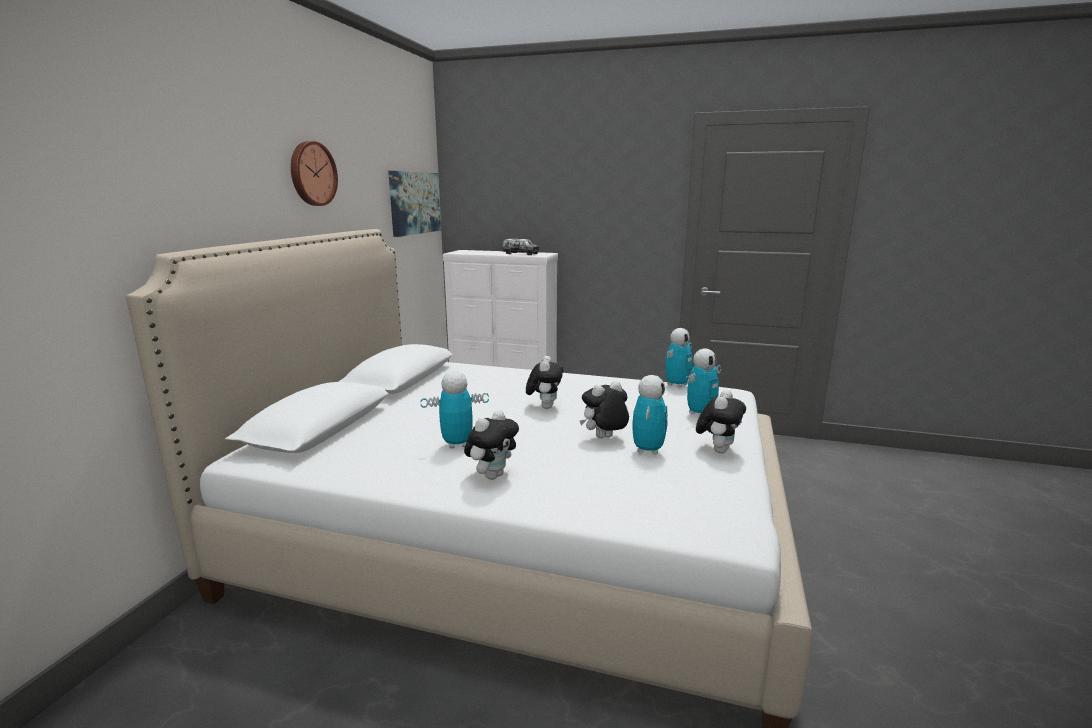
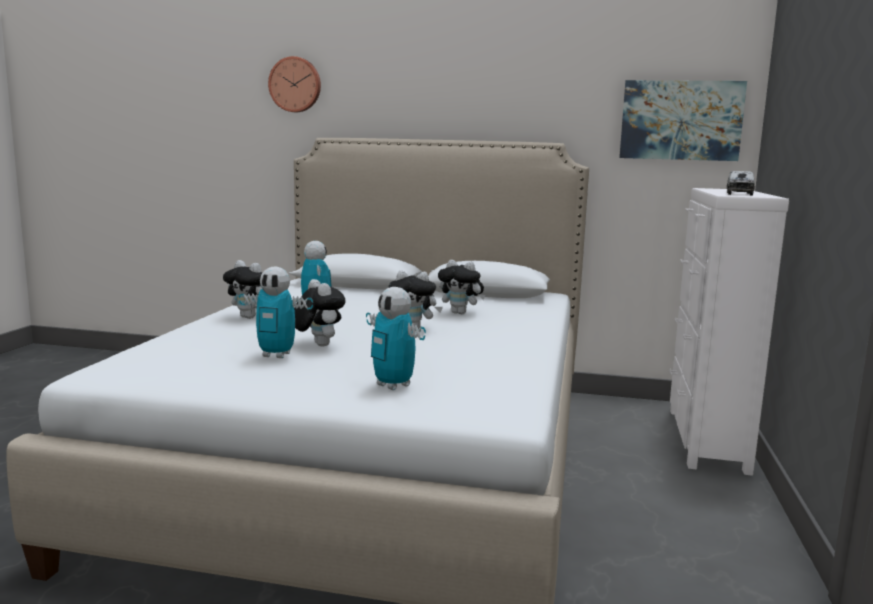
camera: 85 degrees right, 5 degrees down
(312, 174) = (490, 86): wall clock -> wall clock (295, 85)
(676, 385) = (525, 385): toy robot -> none
(718, 450) = (272, 384): plush toy -> plush toy (461, 313)

